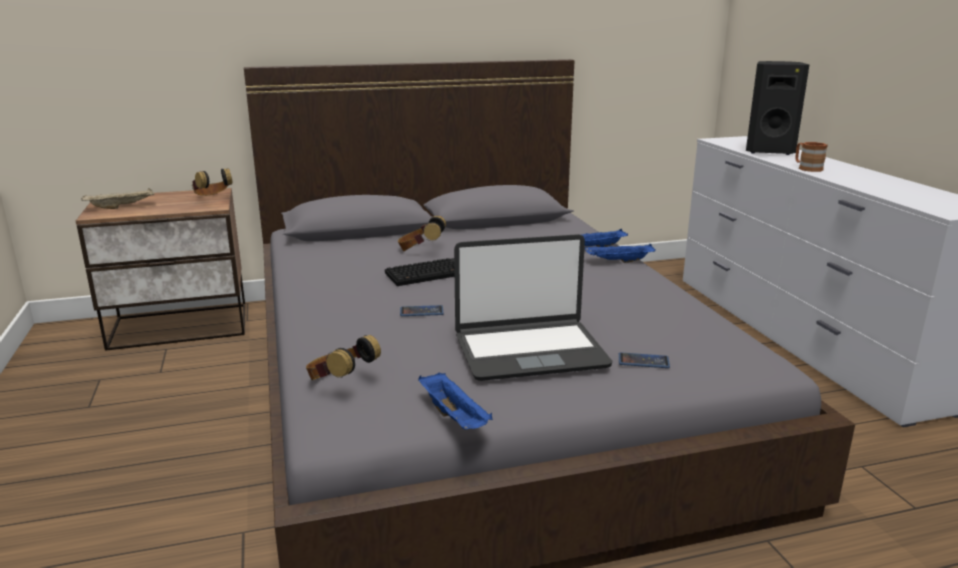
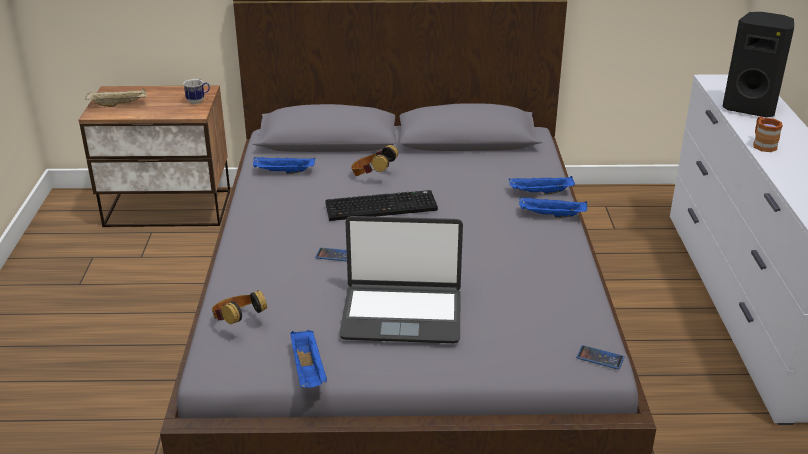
camera: 15 degrees right, 10 degrees up
(213, 198) = (198, 101): headphones -> mug
(324, 256) = (283, 172): none -> blue tray
(643, 361) = (492, 340): phone -> phone (600, 358)

